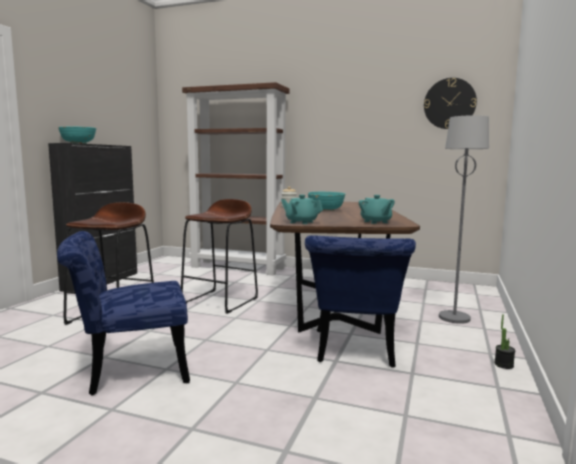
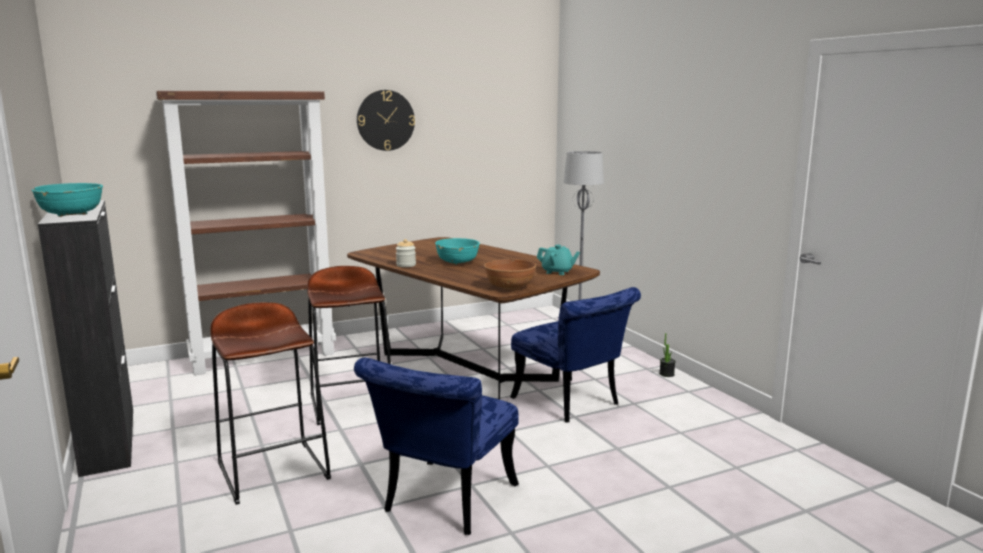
camera: 45 degrees left, 5 degrees up
(301, 222) = (509, 287): turquoise teapot -> brown bowl
(449, 103) = (502, 117): wall clock -> wall clock (385, 120)

